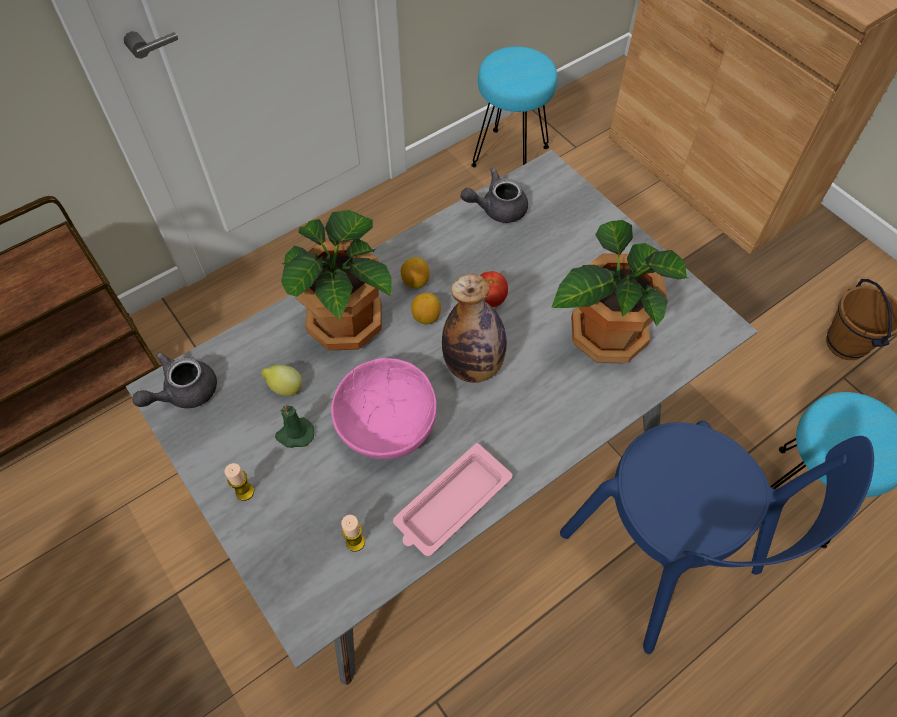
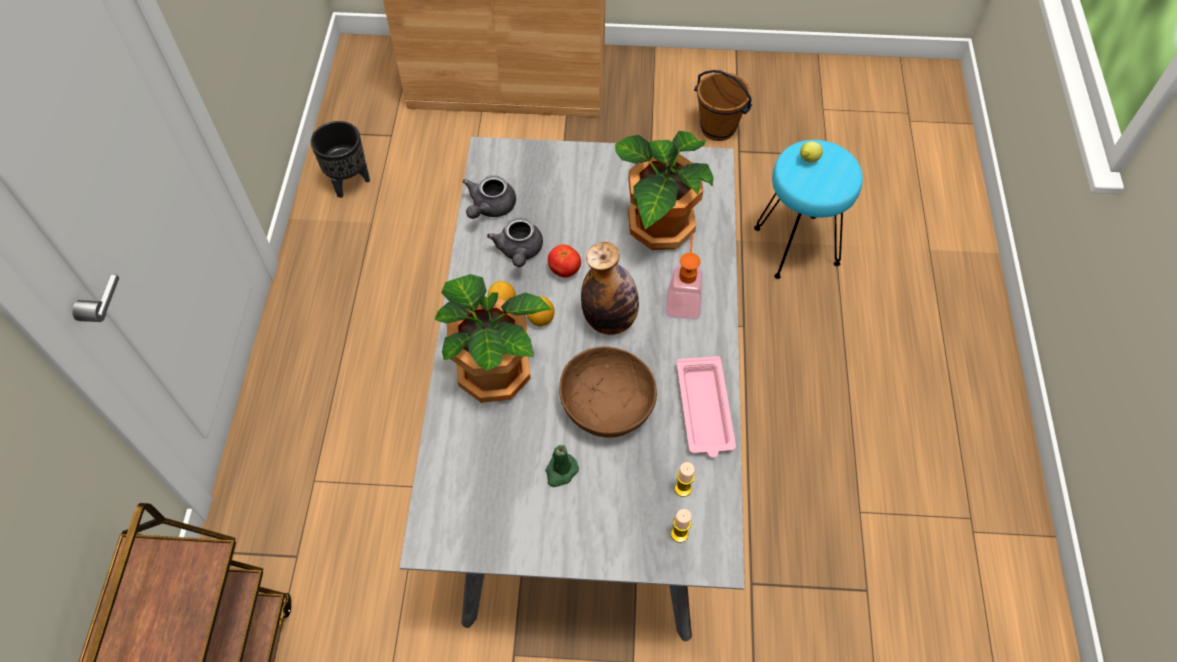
camera: 50 degrees left, 0 degrees up
(183, 392) = (448, 527): grey teapot -> grey teapot (519, 251)
(245, 492) = (579, 536): candle -> candle (679, 534)
(285, 388) = (513, 452): lemon -> lemon (808, 160)
(385, 424) = (606, 407): pink bowl -> brown bowl
(510, 155) = (349, 182): turquoise stool -> black planter
(550, 406) = (683, 299): none -> soap dispenser
(665, 560) = (772, 359): blue chair -> none

